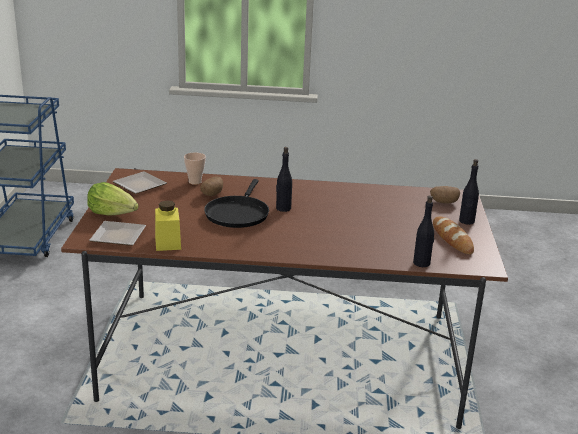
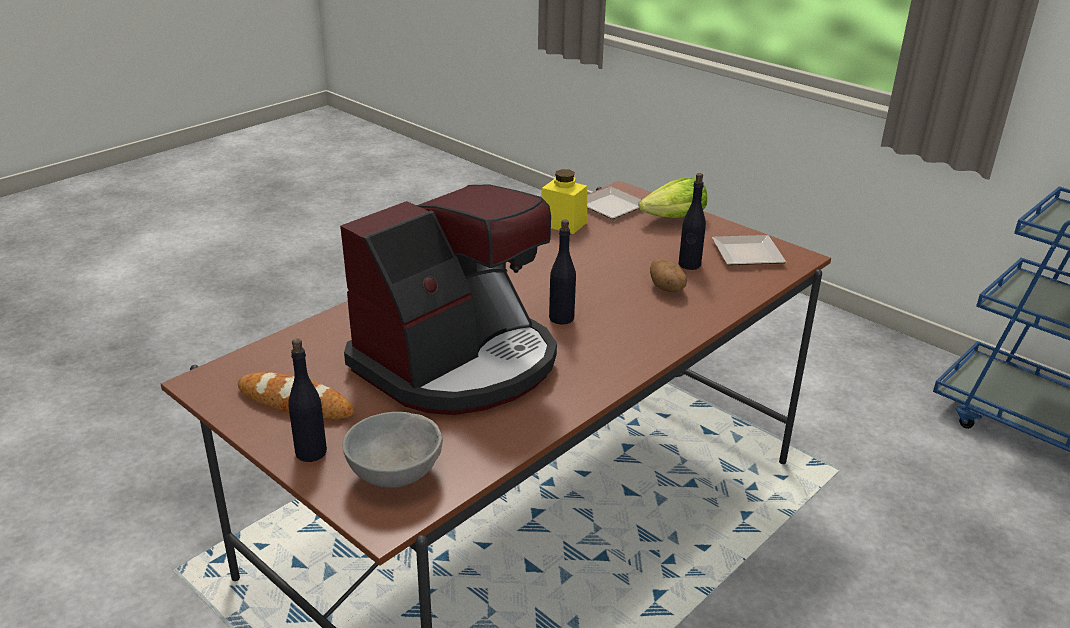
camera: 130 degrees right, 5 degrees up
(195, 182) = (723, 291): cup -> none
(238, 213) = (585, 283): black frying pan -> none
(360, 217) = (458, 363): none -> coffee machine
(422, 263) = (290, 341): black bottle -> black bottle (689, 265)
(443, 202) = (393, 474): potato -> grey bowl

